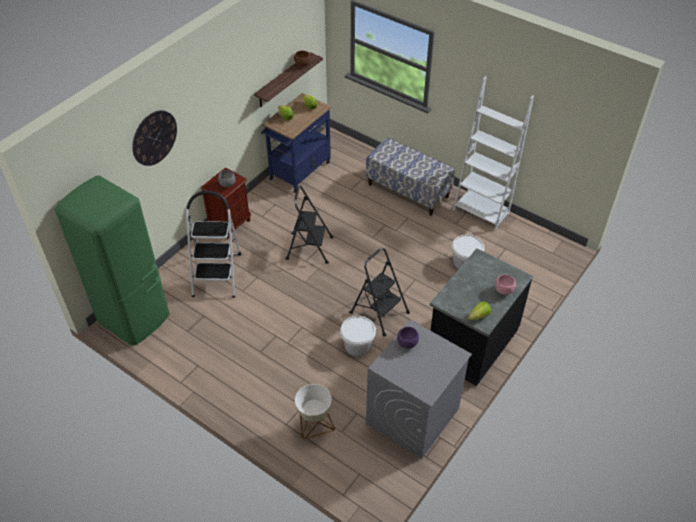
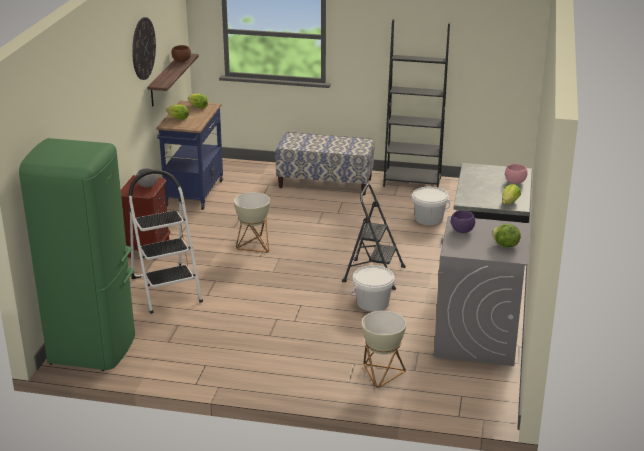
camera: 25 degrees left, 20 degrees down
(154, 138) = (83, 110): wall clock -> wall clock (143, 48)
(308, 247) = (253, 246): black step ladder -> planter
(429, 375) = (505, 245): none -> lettuce
(481, 211) = (412, 182): white bookcase -> black bookcase

